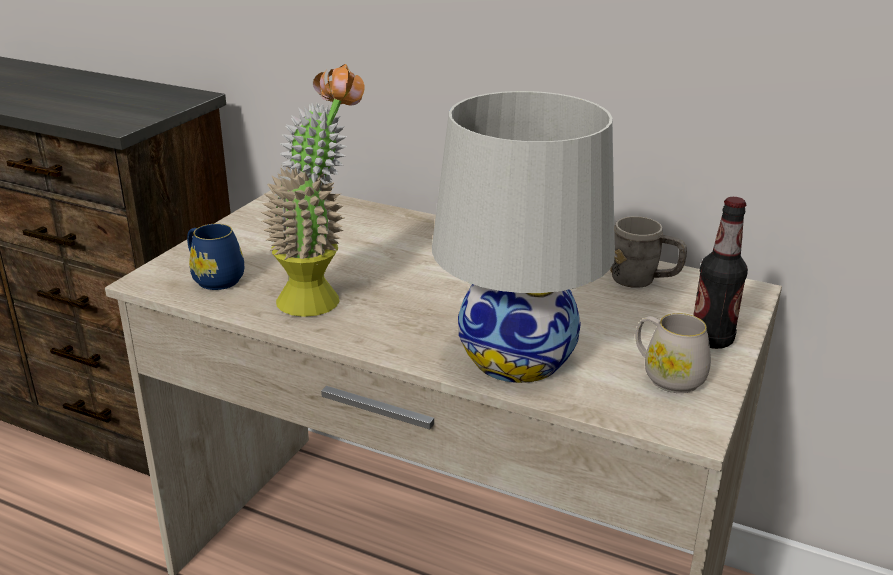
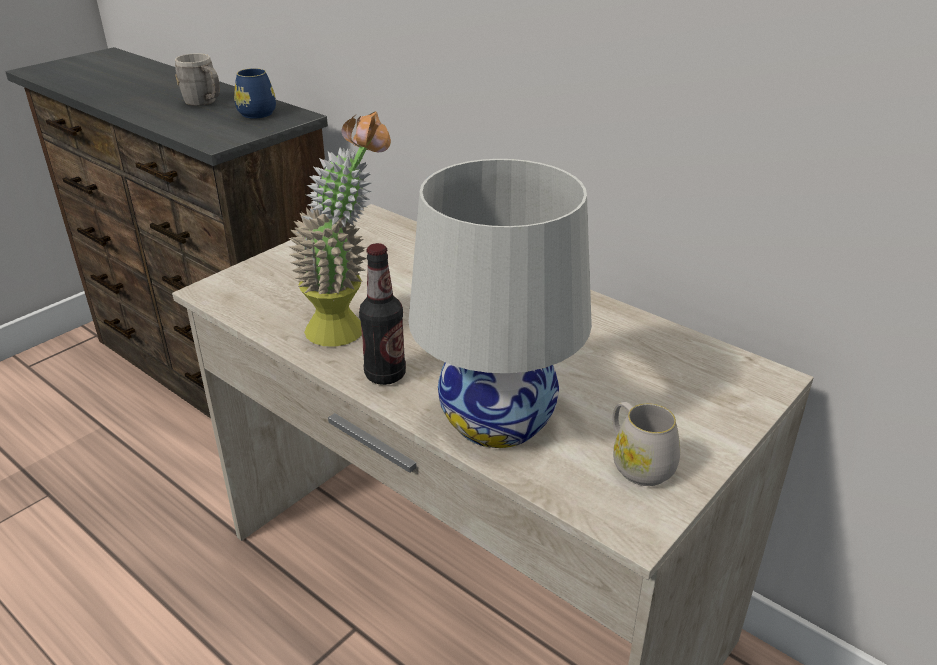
camera: 15 degrees right, 5 degrees up
(214, 278) = (265, 296): blue mug -> blue mug (254, 112)
(643, 281) = (665, 351): grey mug -> grey mug (205, 103)
(711, 340) = (705, 429): bottle -> bottle (385, 375)

